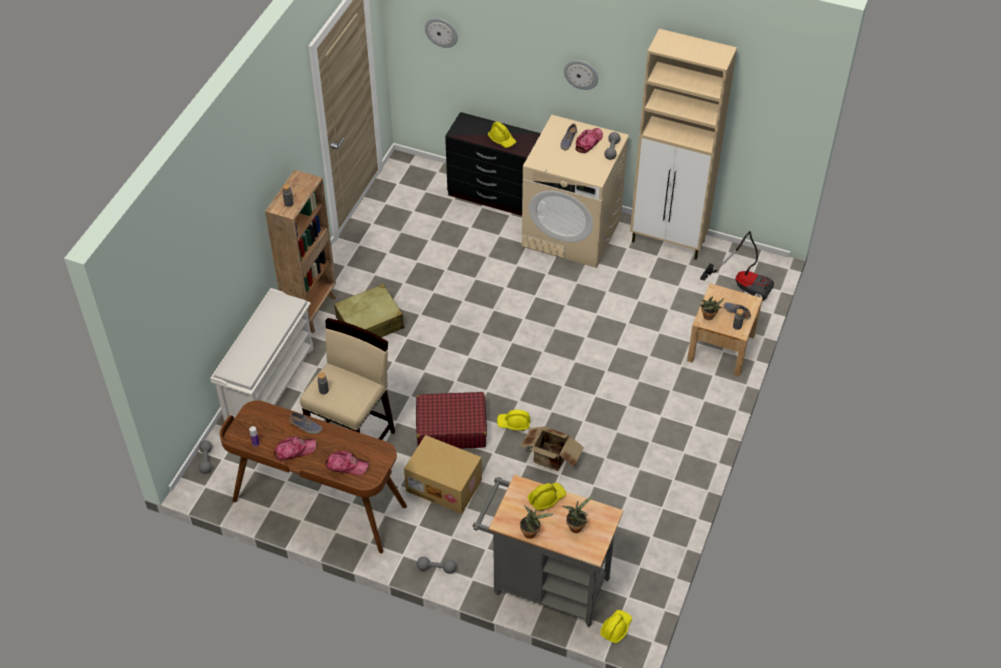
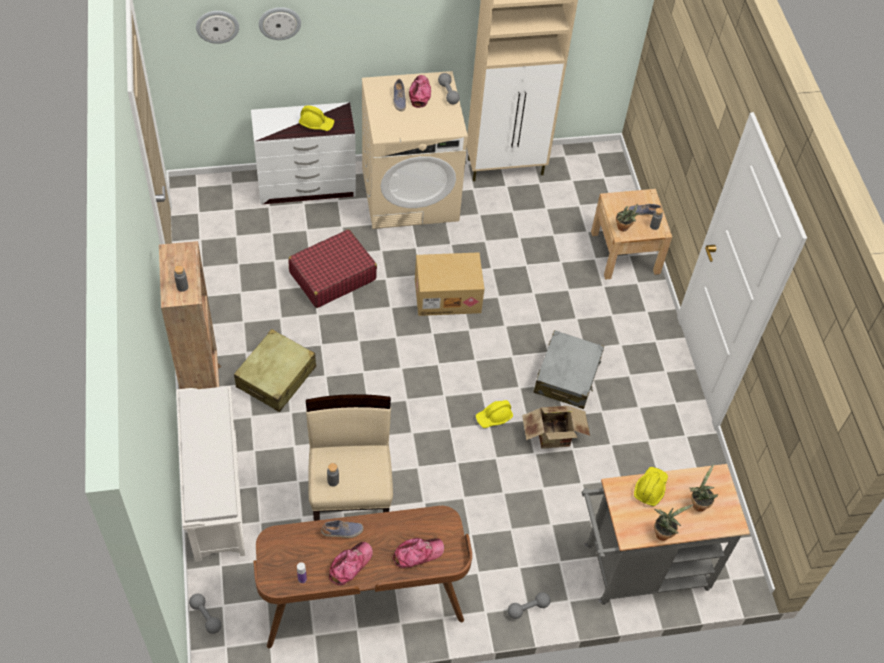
camera: 35 degrees left, 5 degrees up
(445, 485) = (473, 515): cardboard box -> cardboard box (448, 295)
(451, 428) = (437, 452): red suitcase -> red suitcase (332, 276)
(493, 195) = (307, 186): black dresser -> white dresser
(581, 74) = (392, 22): wall clock -> wall clock (279, 22)
(596, 420) = (567, 376): none -> grey suitcase
(616, 628) = (731, 578): yellow hard hat -> none
(743, 284) = (601, 182): vacuum cleaner -> none

